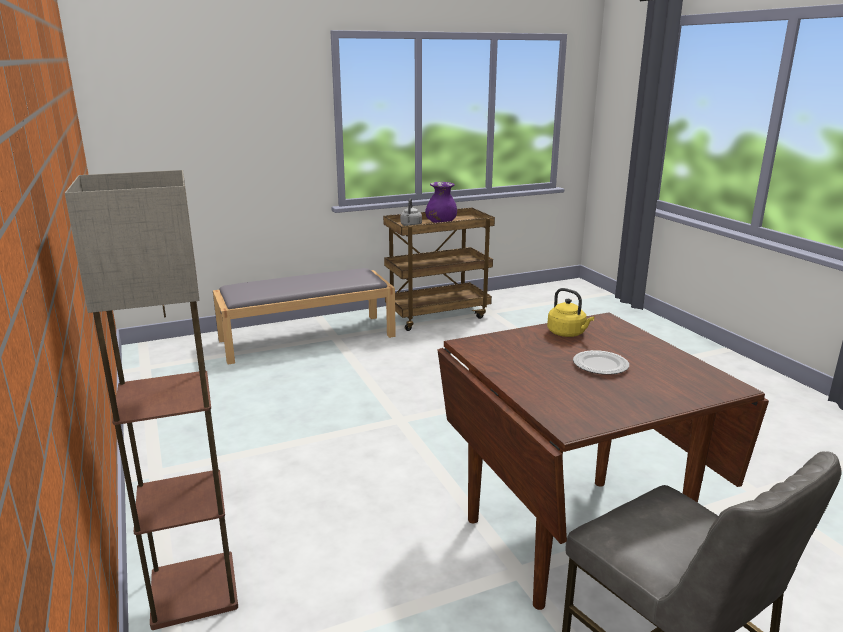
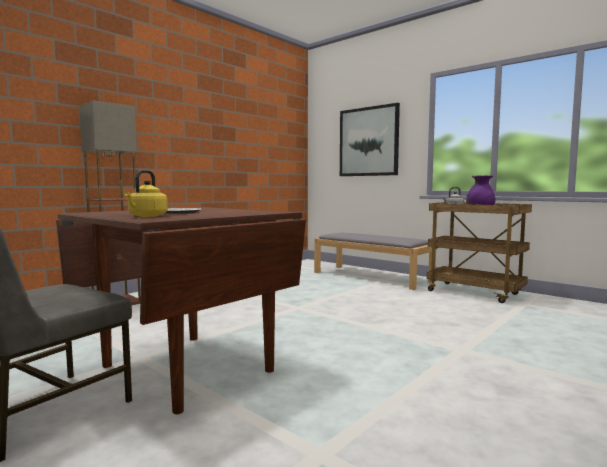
camera: 65 degrees right, 15 degrees down
(232, 128) = (368, 141): none -> picture
(568, 333) = (238, 210): yellow kettle -> yellow kettle (146, 216)

